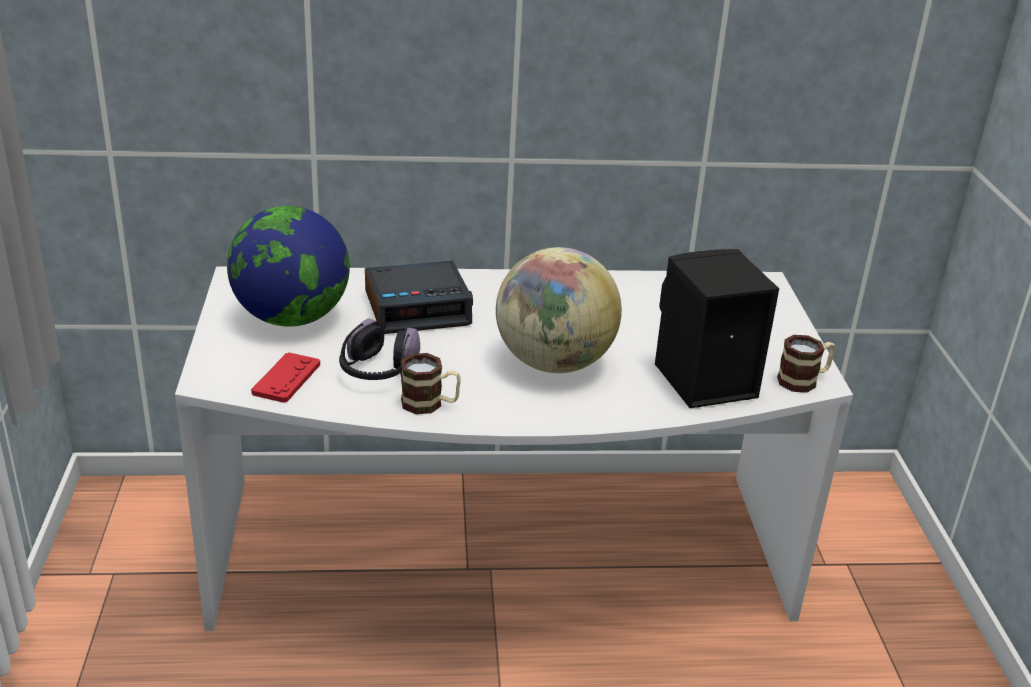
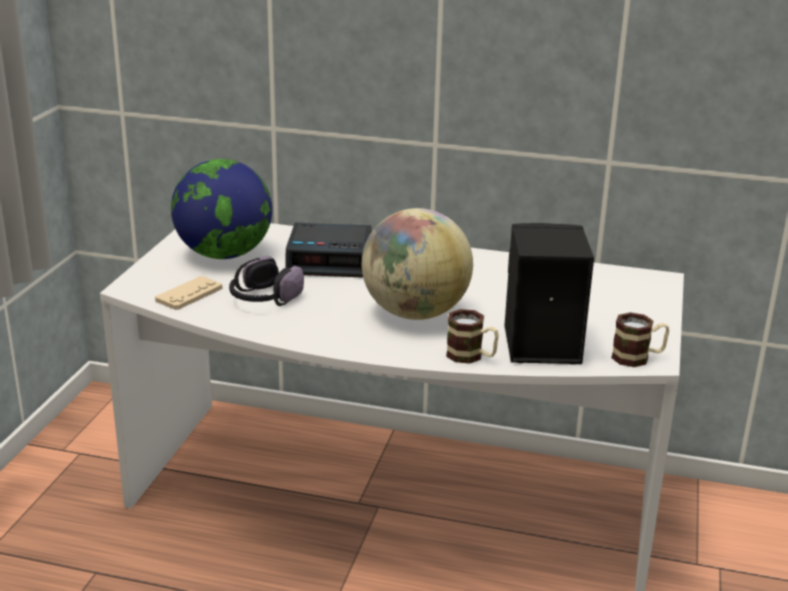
camera: 20 degrees right, 5 degrees down
(286, 379) = (189, 294): red game controller -> beige game controller
(430, 404) = (289, 327): mug -> mug (471, 356)

